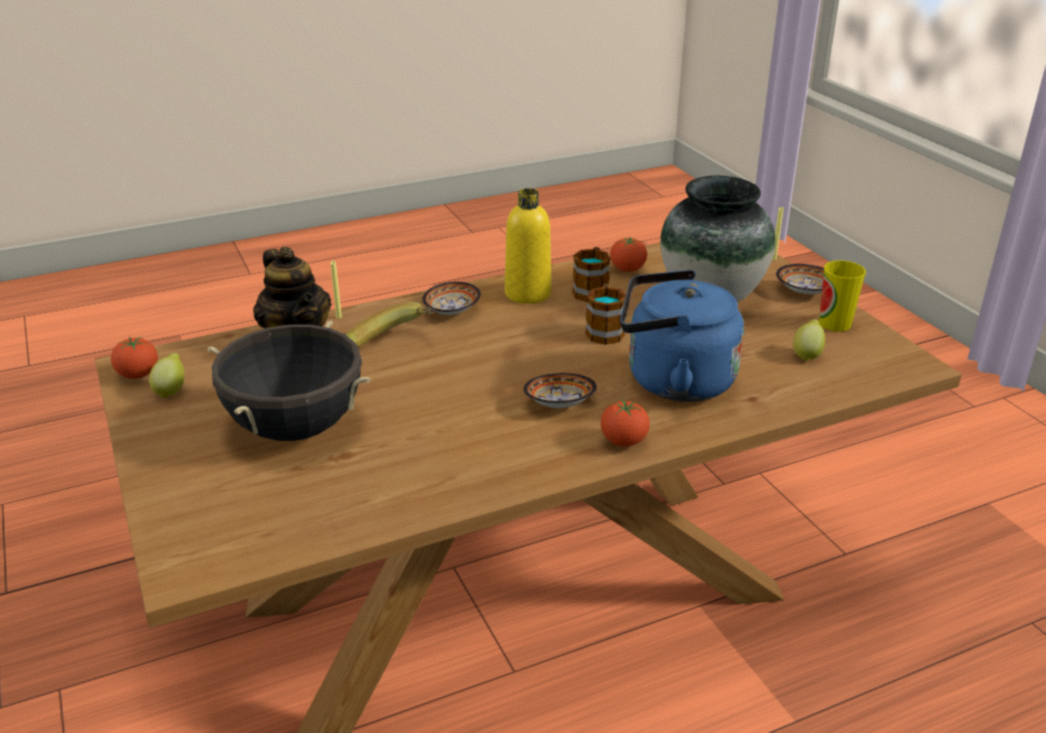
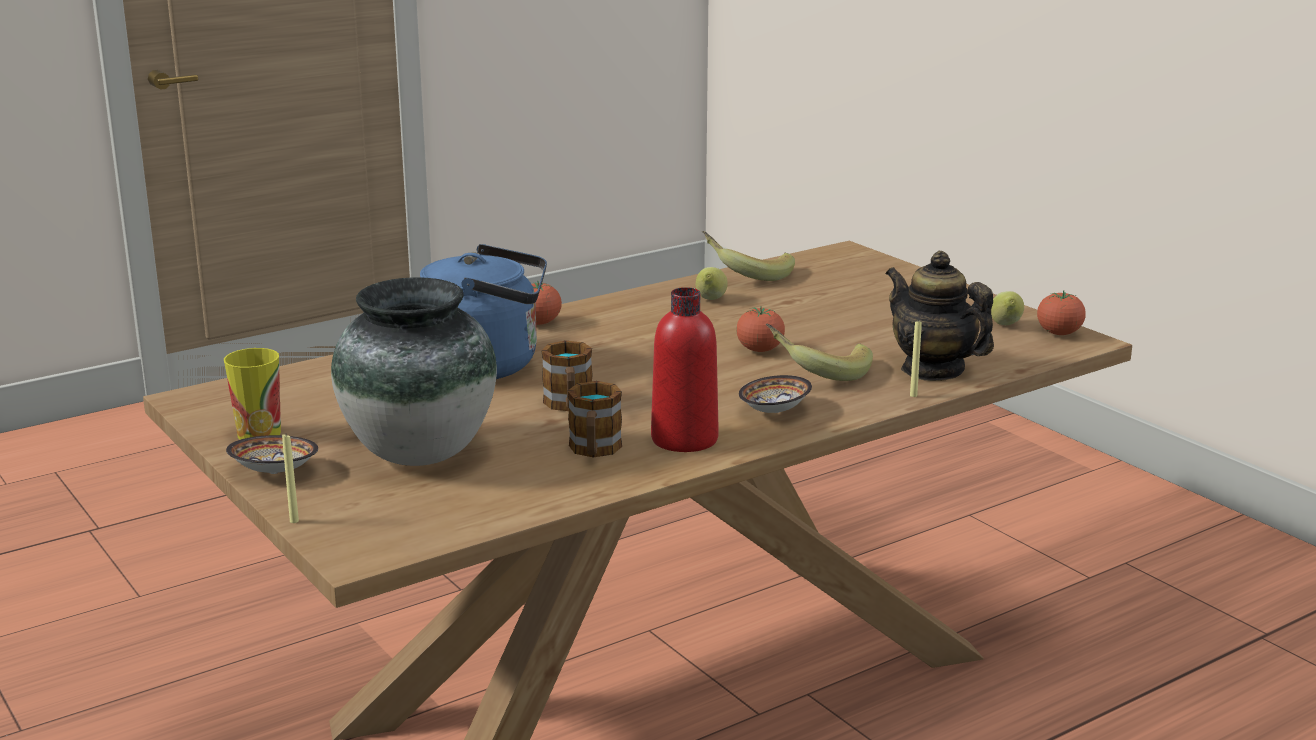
camera: 170 degrees right, 10 degrees down
(295, 427) = (851, 312): black cooking pot -> none
(356, 519) = (747, 275): none -> banana
(528, 293) = (684, 439): yellow bottle -> red bottle
(559, 404) = (606, 342): bowl -> none
(627, 270) = (543, 484): tomato -> tomato (760, 350)
(807, 355) = (319, 398): lemon -> lemon (710, 300)

